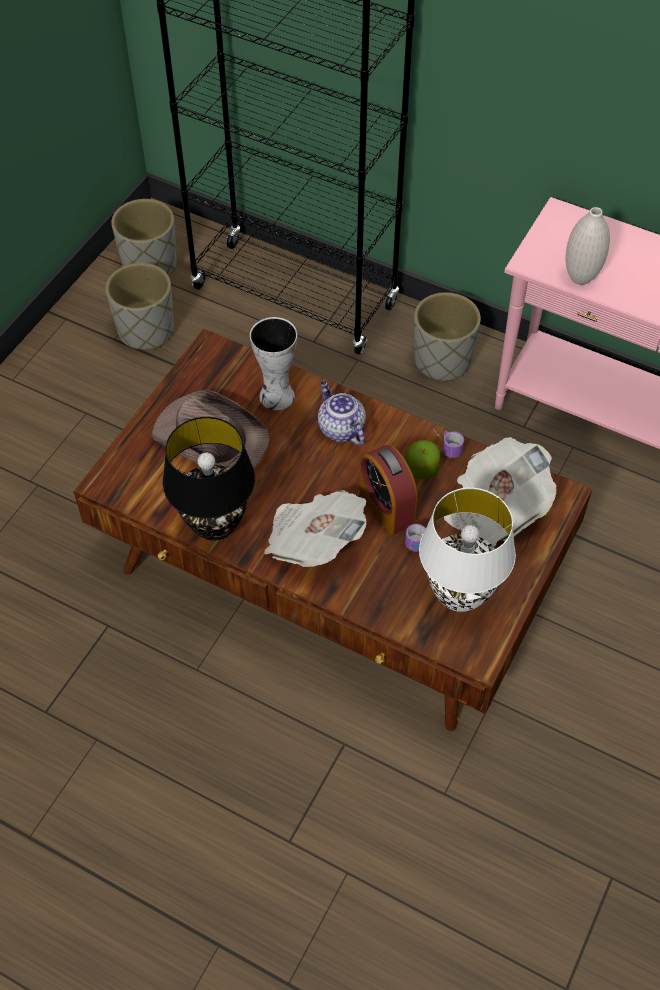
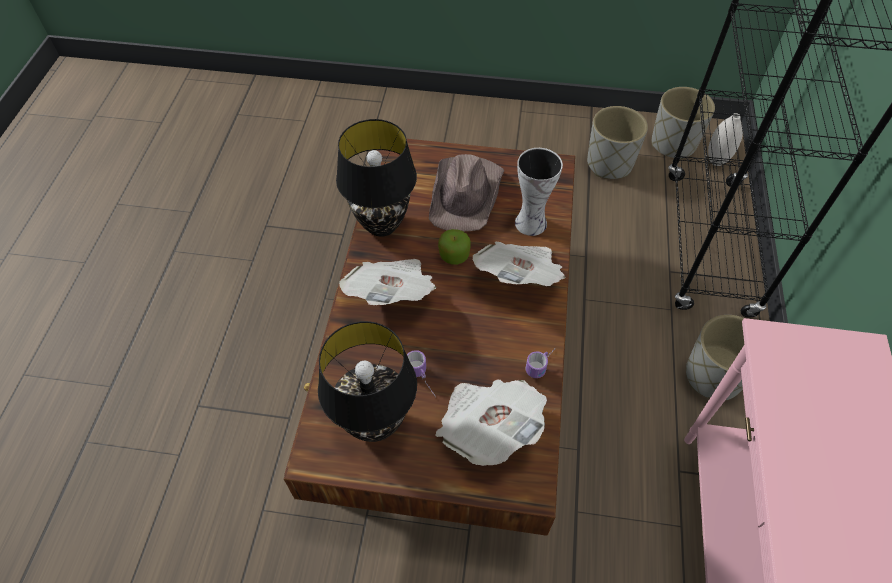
camera: 70 degrees right, 0 degrees up
(340, 428) = (519, 277): teapot -> newspaper
(387, 506) = (451, 336): alarm clock -> none
(421, 469) = (505, 352): apple -> apple (454, 255)
(460, 596) = (374, 424): white table lamp -> black table lamp
(580, 278) = (781, 394): white vase -> white vase (716, 161)

